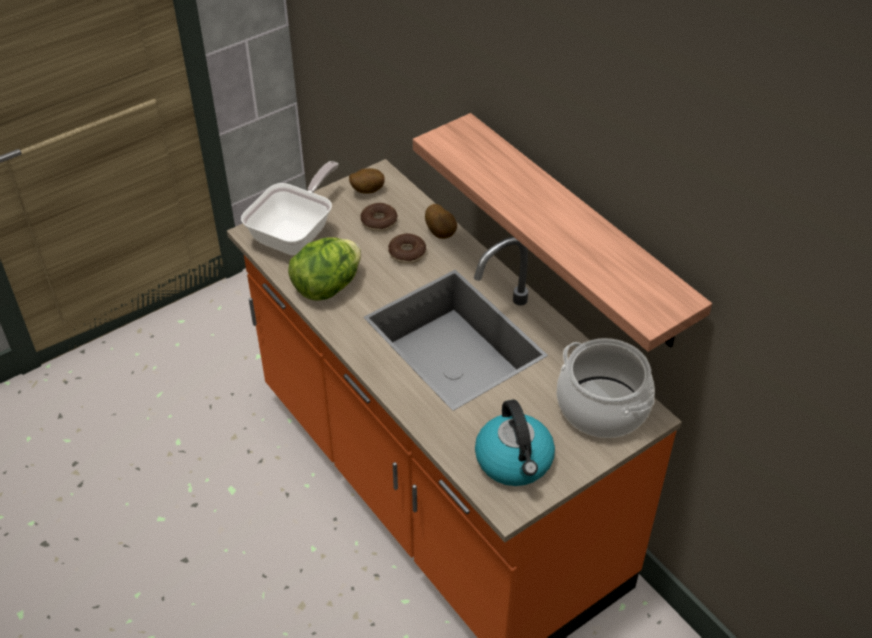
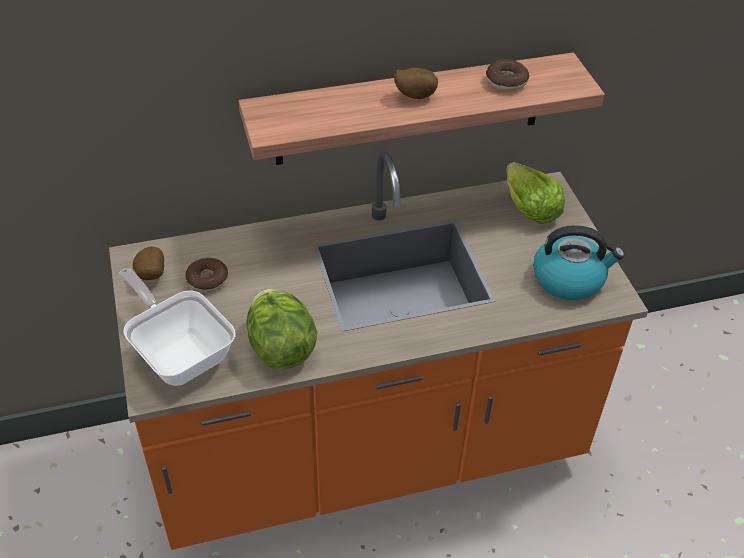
camera: 70 degrees left, 0 degrees up
(407, 253) = (269, 272): donut -> donut (506, 81)
(441, 232) = (255, 239): potato -> potato (414, 96)
(601, 407) = (529, 208): cooking pot -> lettuce

